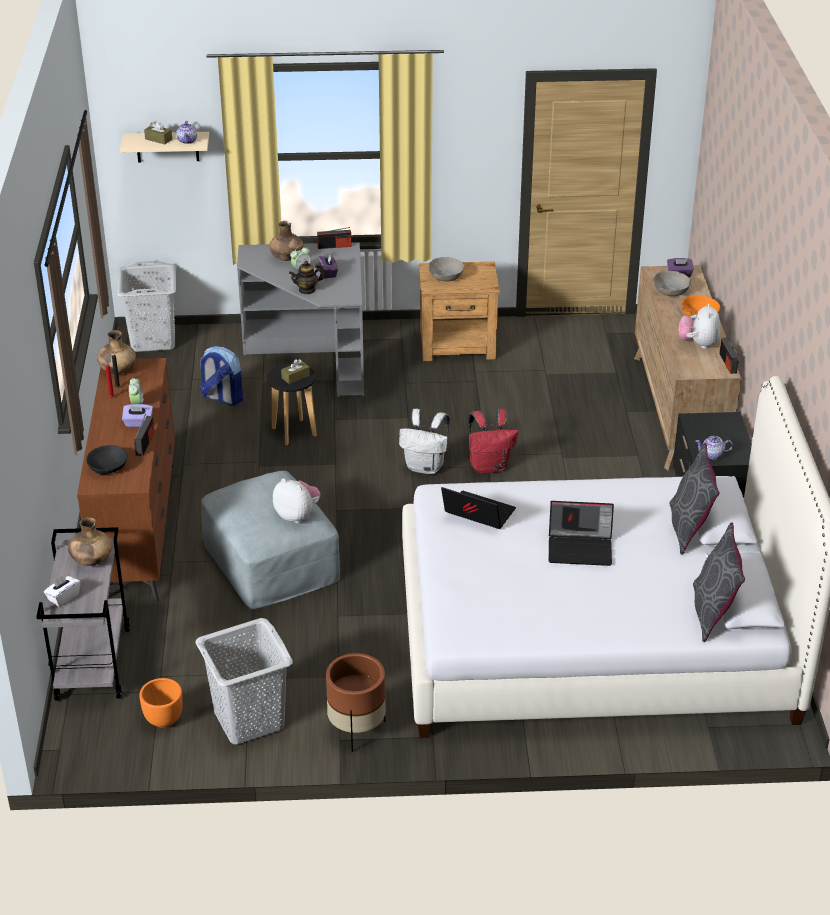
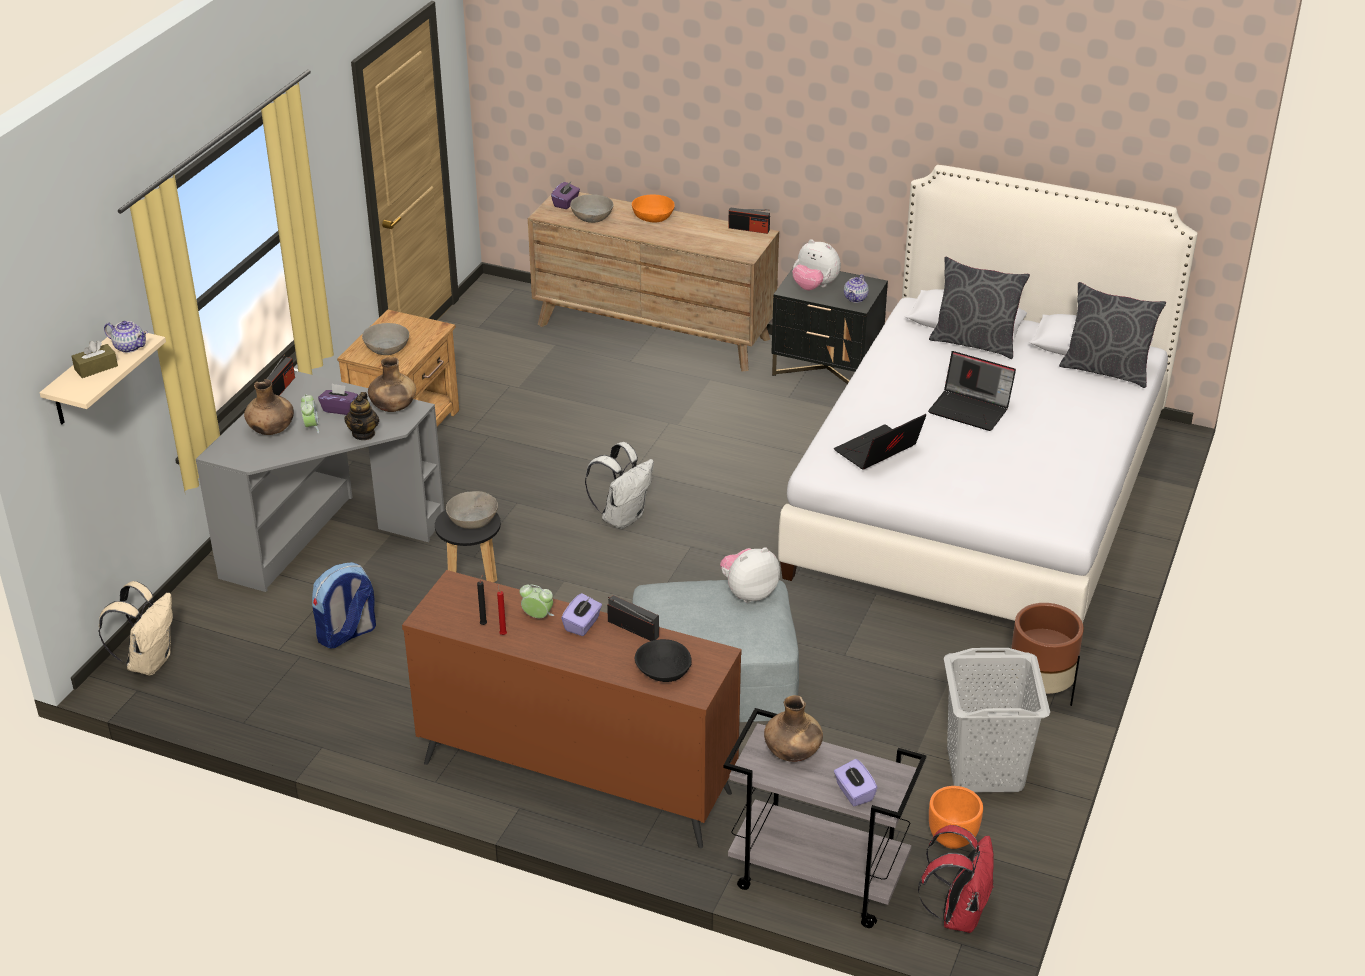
camera: 65 degrees left, 0 degrees up
(63, 597) = (854, 793): white tissue box -> purple tissue box
(117, 370) = (442, 616): brown vase -> brown vase (393, 408)
(153, 340) = (149, 661): grey laundry basket -> beige backpack
(295, 377) = (472, 519): brown tissue box -> grey bowl
(489, 466) = (655, 475): red backpack -> red backpack (958, 914)
(581, 548) = (971, 409): laptop -> laptop turned 90 degrees clockwise
(698, 344) = (702, 233): plush toy -> plush toy (814, 287)

